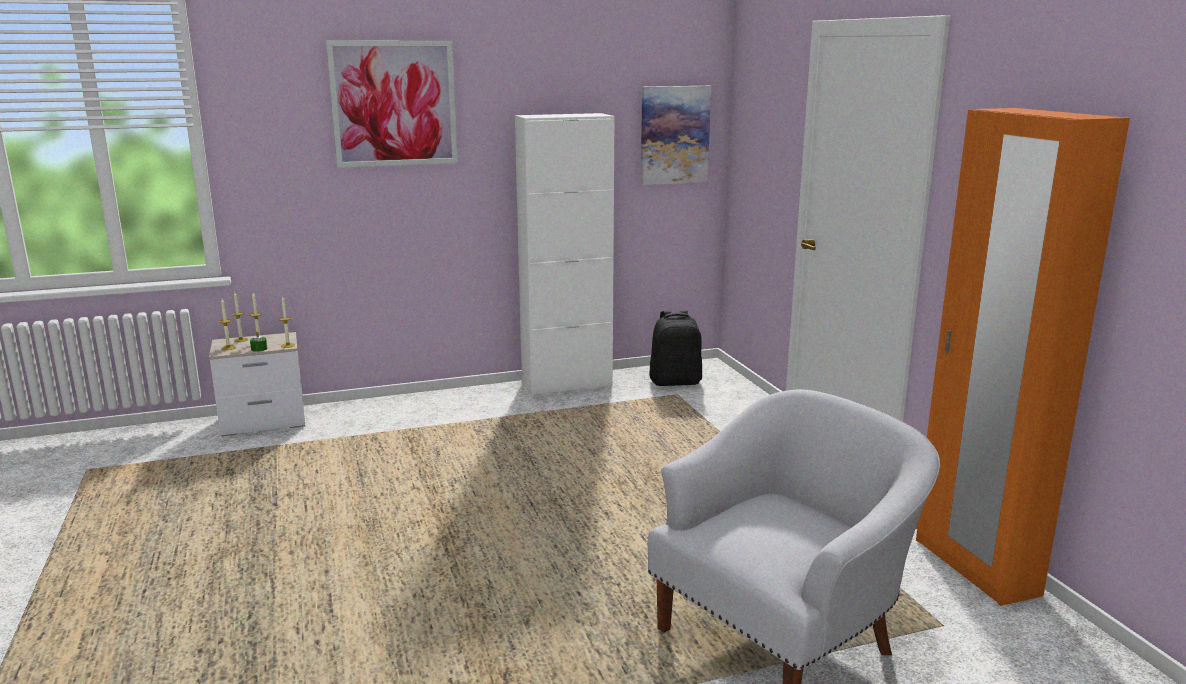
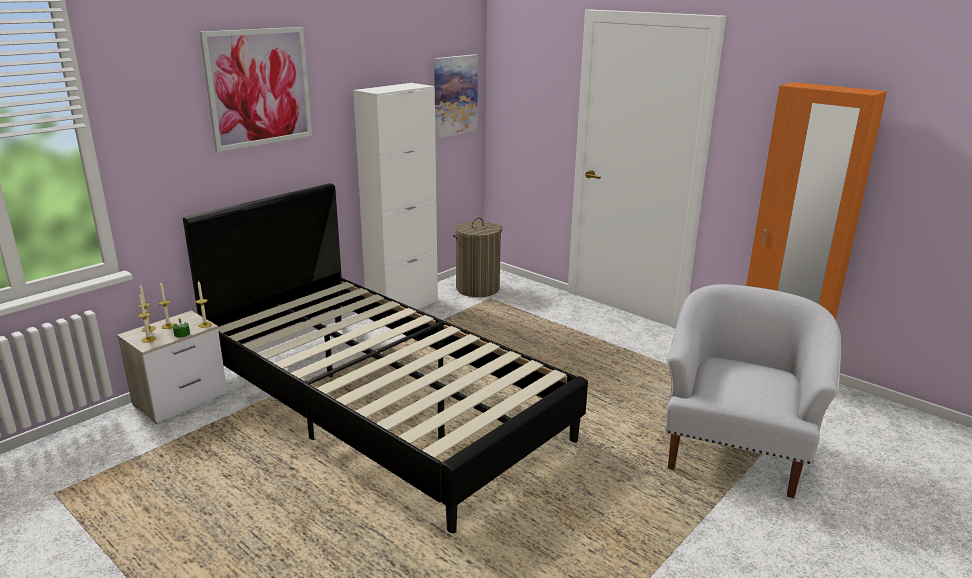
camera: 30 degrees left, 5 degrees up
(426, 472) = (381, 405): none -> black bed
(675, 382) = (477, 288): black backpack -> laundry basket

